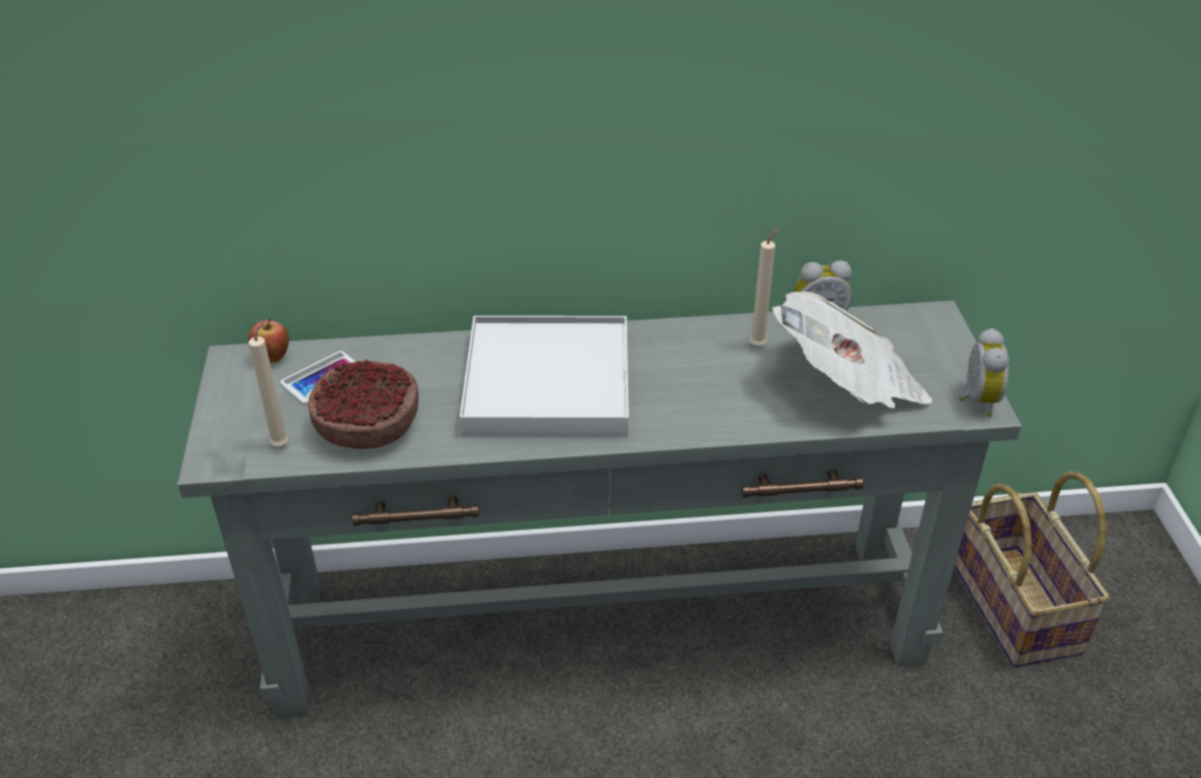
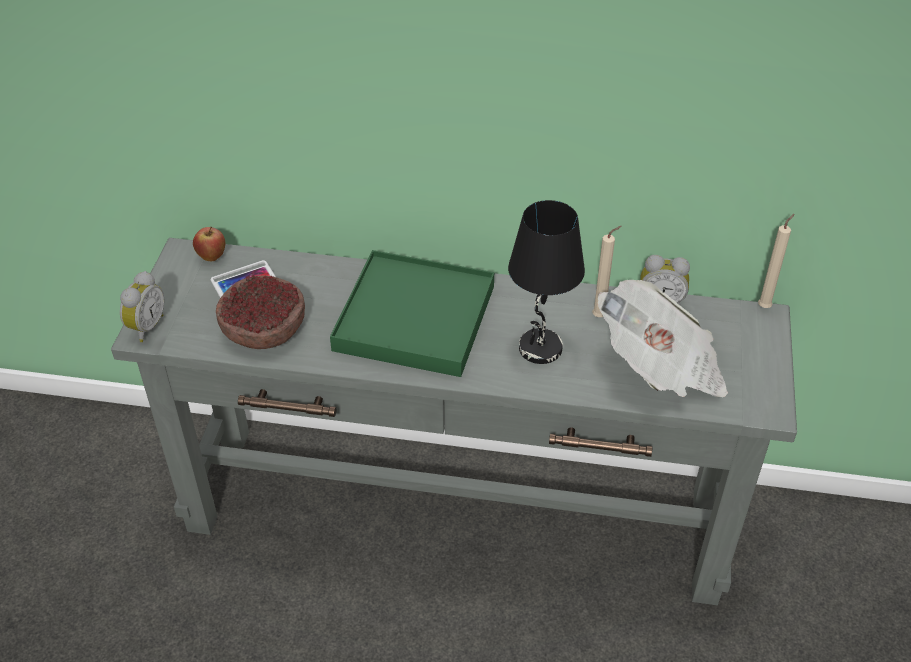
camera: 15 degrees right, 5 degrees up
(282, 444) = (196, 331): beige candle -> beige candle (765, 306)
(548, 383) = (415, 318): white tray -> green tray
(707, 390) = (540, 349): none -> black table lamp
(976, 400) = (766, 402): alarm clock -> alarm clock (145, 327)
(1017, 606) = (818, 573): basket -> none

